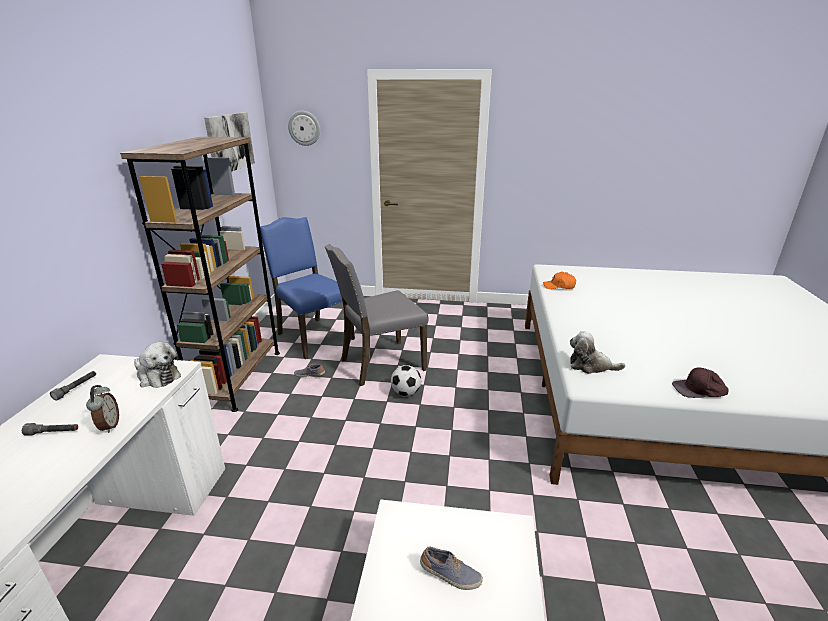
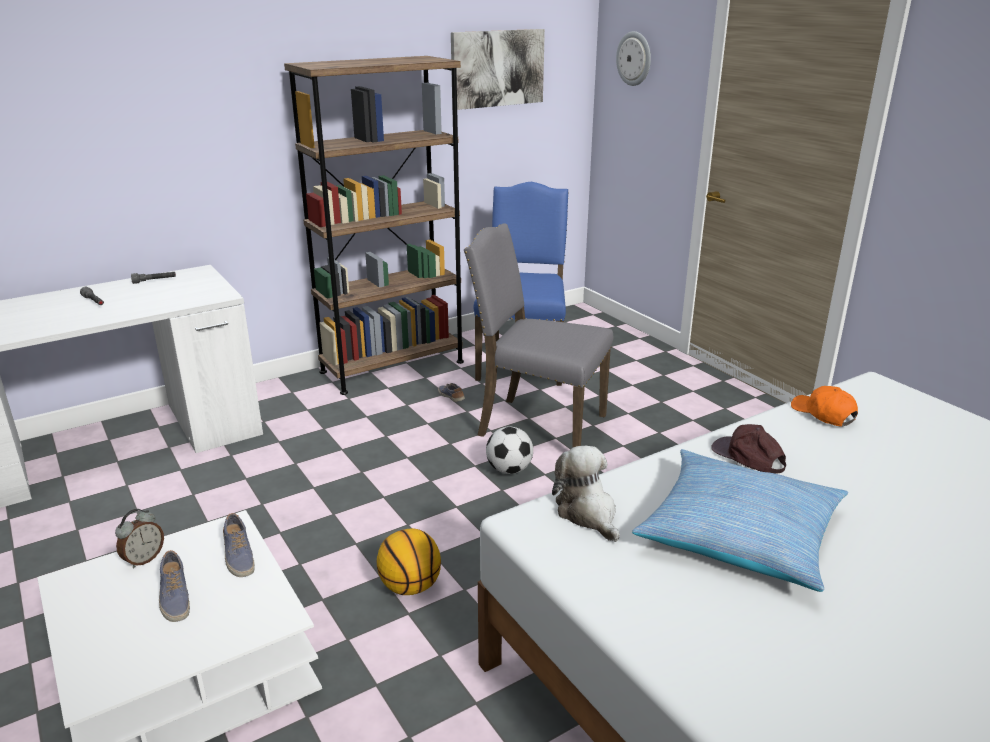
camera: 50 degrees right, 0 degrees up
(109, 426) = (118, 312): alarm clock -> alarm clock (144, 559)
(157, 376) = (201, 295): plush toy -> none
(432, 523) = (238, 556): none -> shoe
(467, 478) = (410, 586): none -> basketball
(633, 341) = (740, 532): none -> pillow
(699, 390) = (665, 639): brown cap -> brown cap (748, 457)

